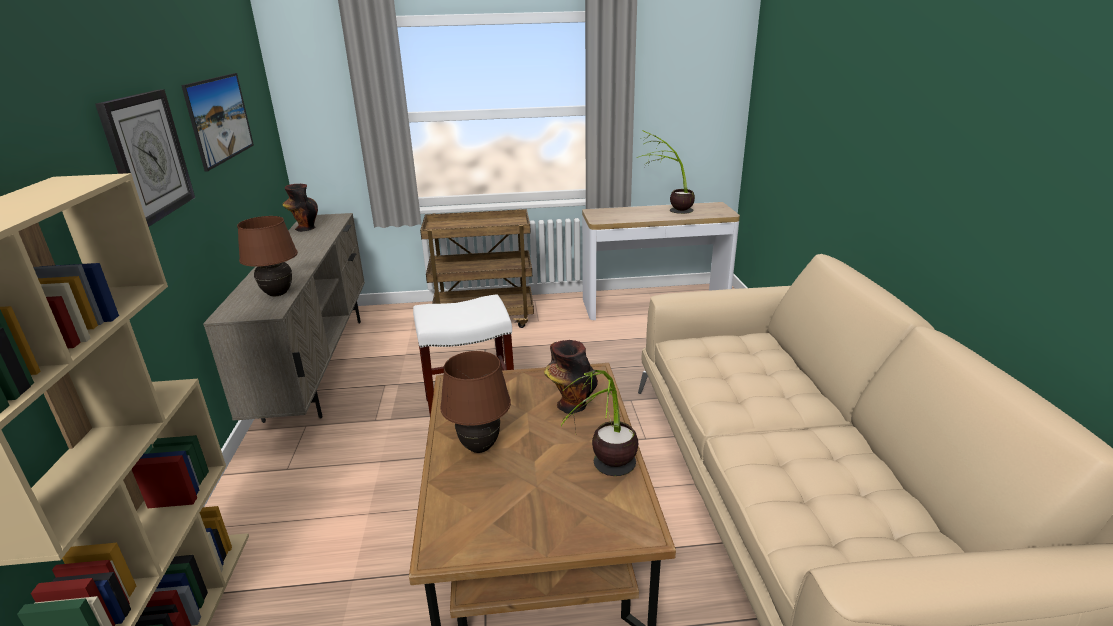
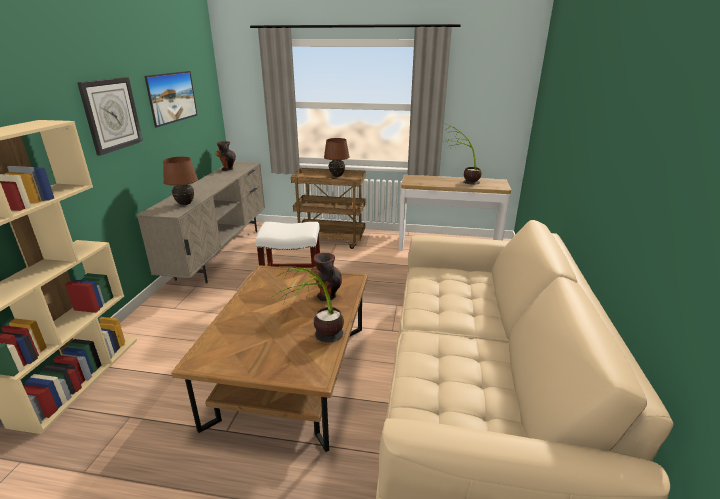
camera: 15 degrees right, 0 degrees up
(480, 447) = (256, 310): brown table lamp -> brown table lamp (337, 176)

